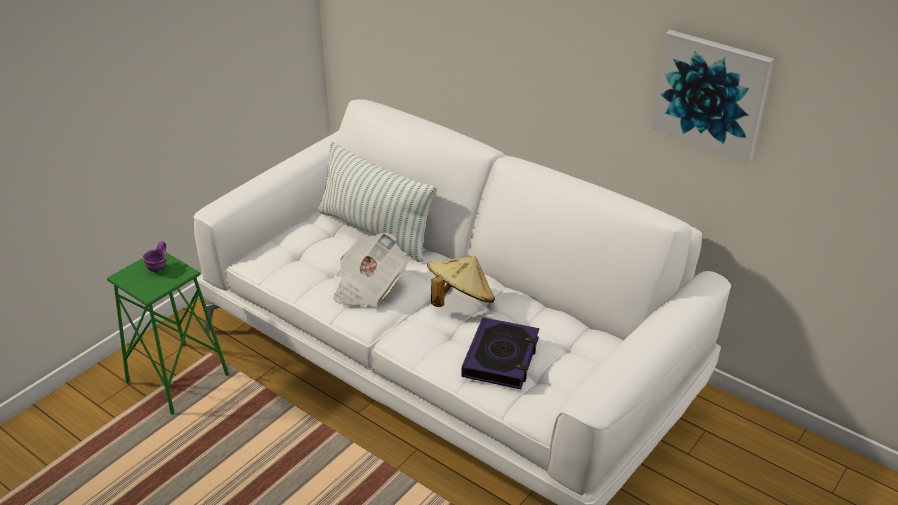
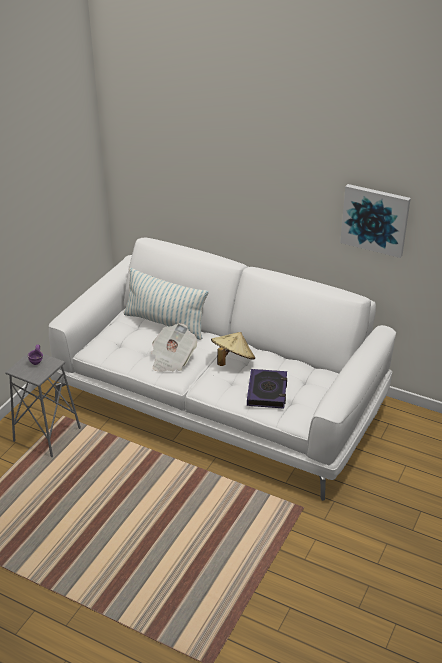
camera: 10 degrees left, 0 degrees up
(178, 378) = (47, 434): green stool -> grey stool

